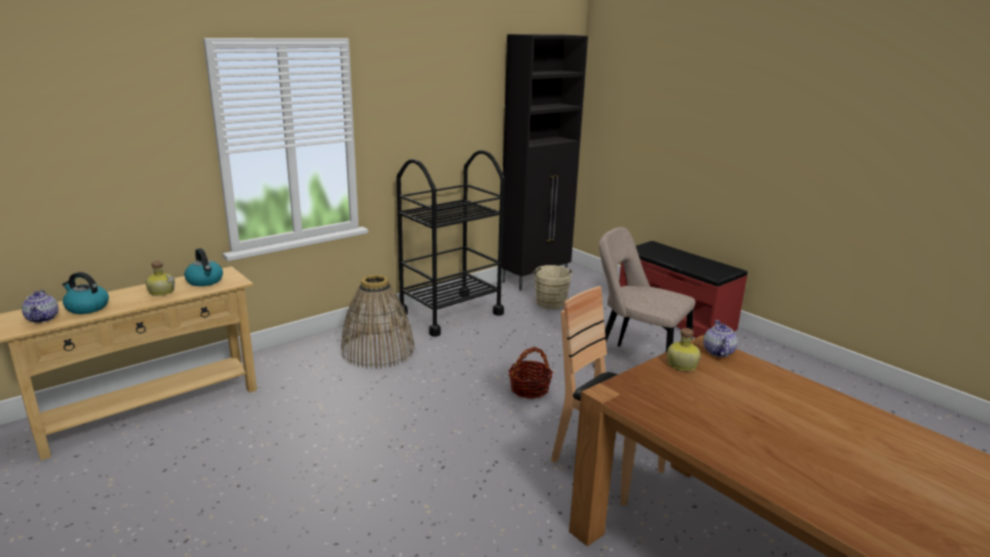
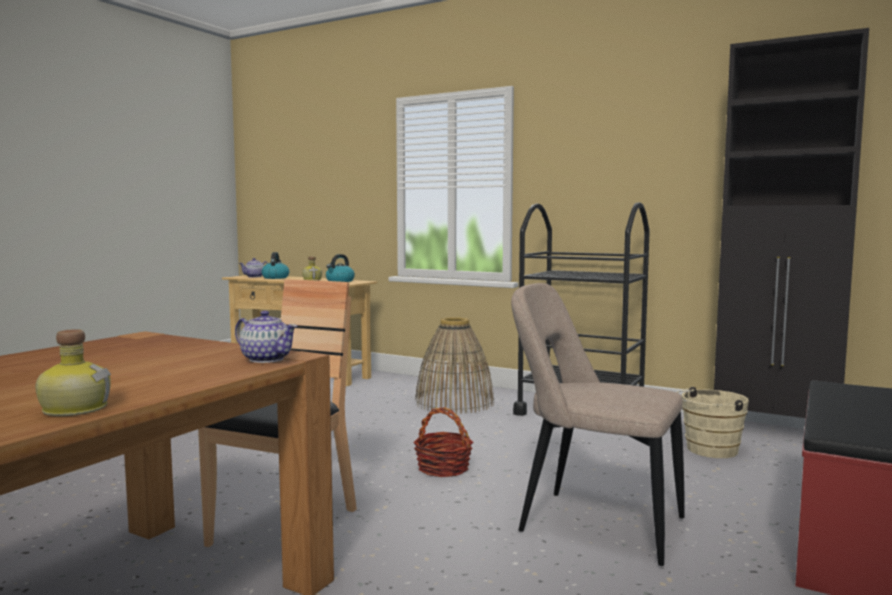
camera: 70 degrees right, 15 degrees down
(636, 365) = (593, 524): beige chair -> beige chair turned 75 degrees counterclockwise
(681, 365) = (218, 350): bottle -> bottle (75, 409)
(718, 352) = (266, 359): teapot -> teapot turned 45 degrees clockwise

